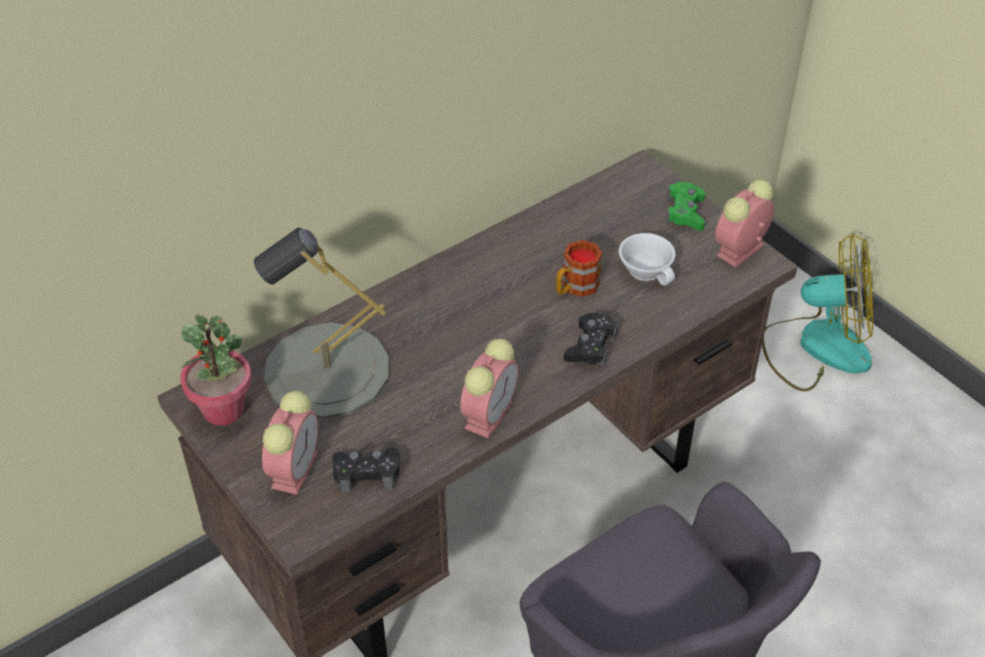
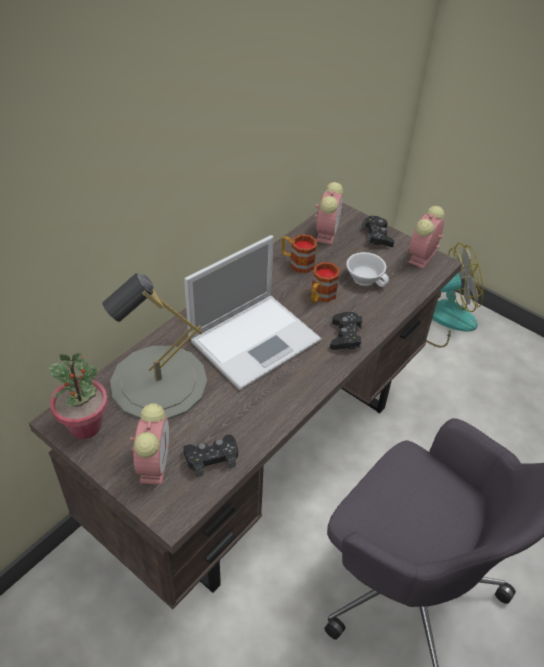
camera: 15 degrees left, 0 degrees up
(469, 333) = (256, 339): none -> laptop
(489, 413) = (289, 396): alarm clock -> alarm clock (326, 232)
(558, 236) = (297, 262): none -> mug
(685, 212) = (377, 236): green game controller -> black game controller

